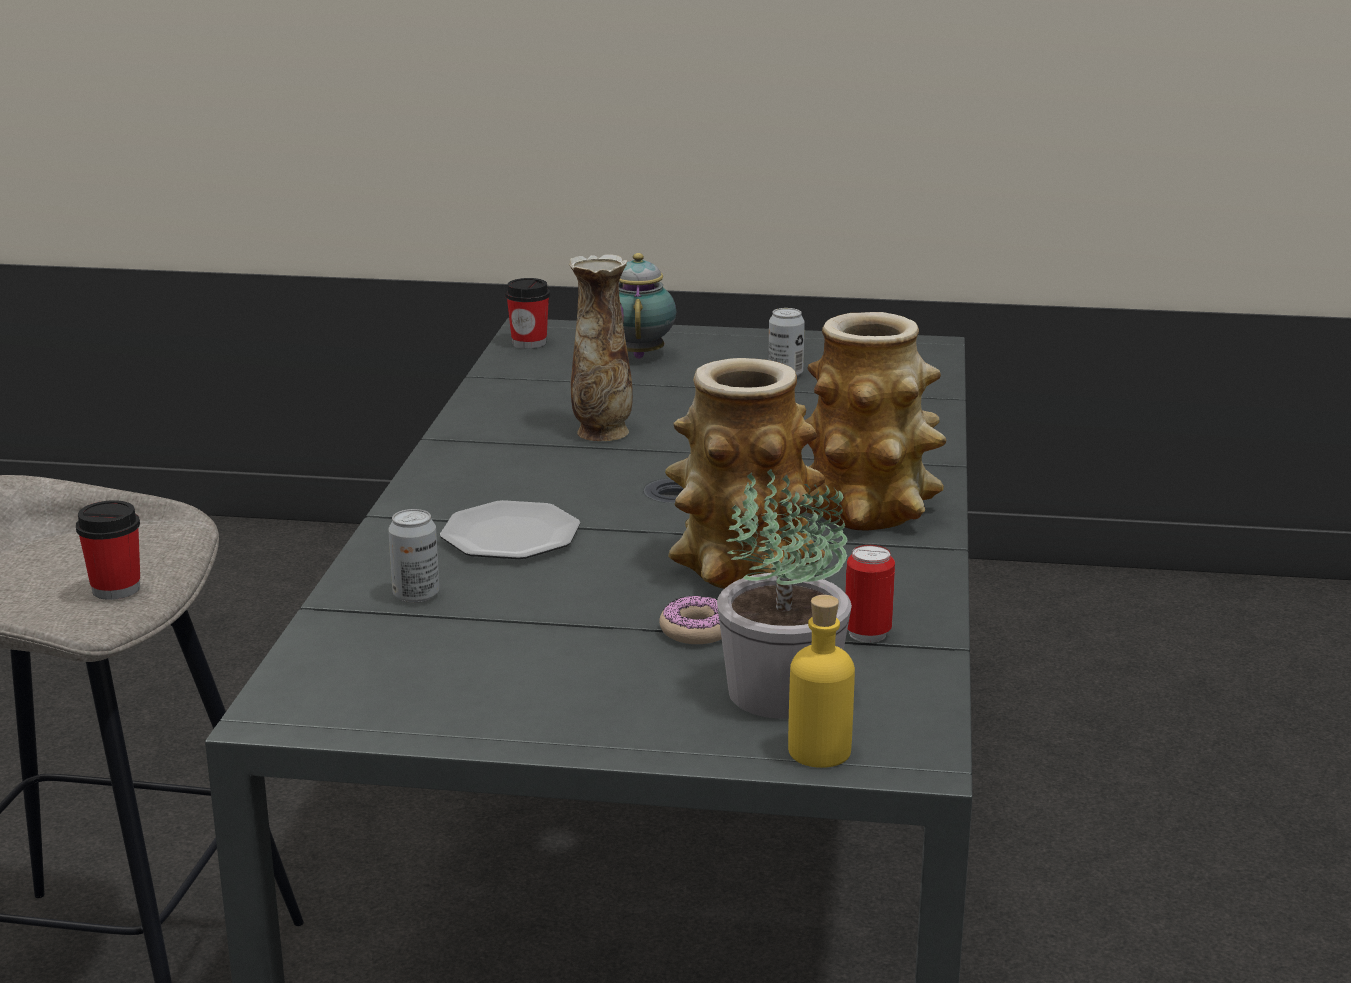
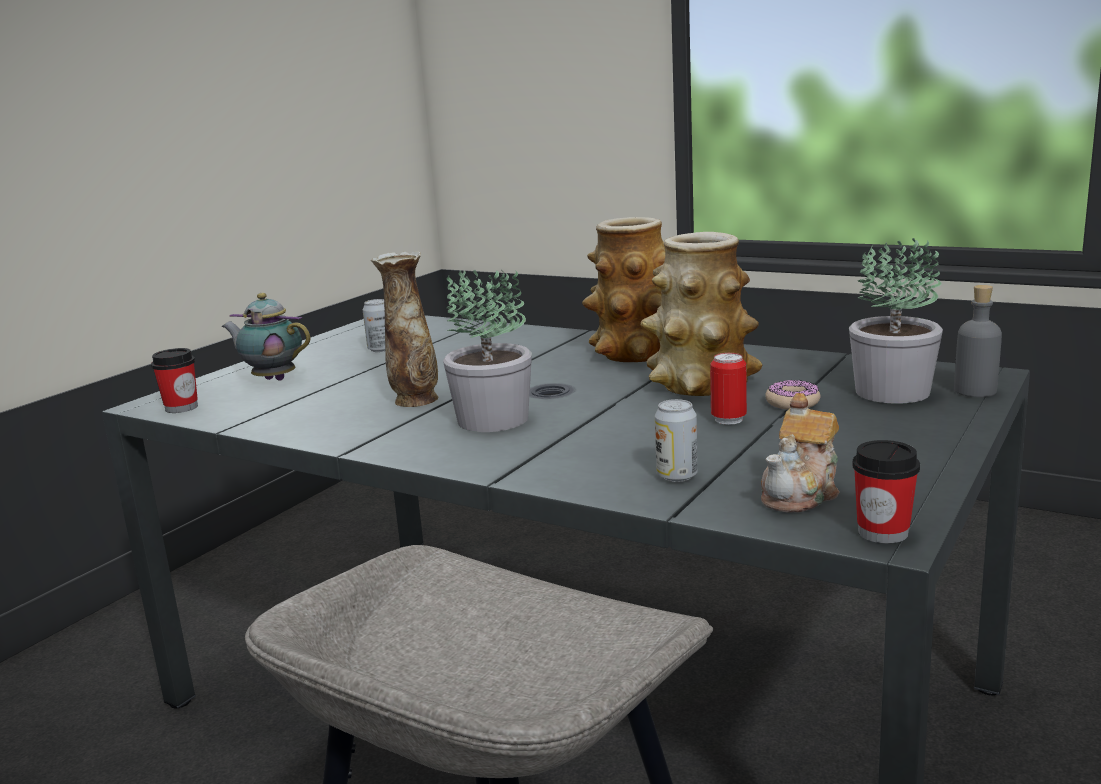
camera: 65 degrees left, 5 degrees down
(116, 589) = (553, 608): cup -> cup (883, 532)
(383, 663) = (802, 494): none -> teapot
(509, 536) = (588, 440): plate -> none
(554, 481) = (493, 420): none -> potted plant
(819, 751) = (975, 391): yellow bottle -> grey bottle
(867, 634) = (818, 368): can -> can (728, 420)

